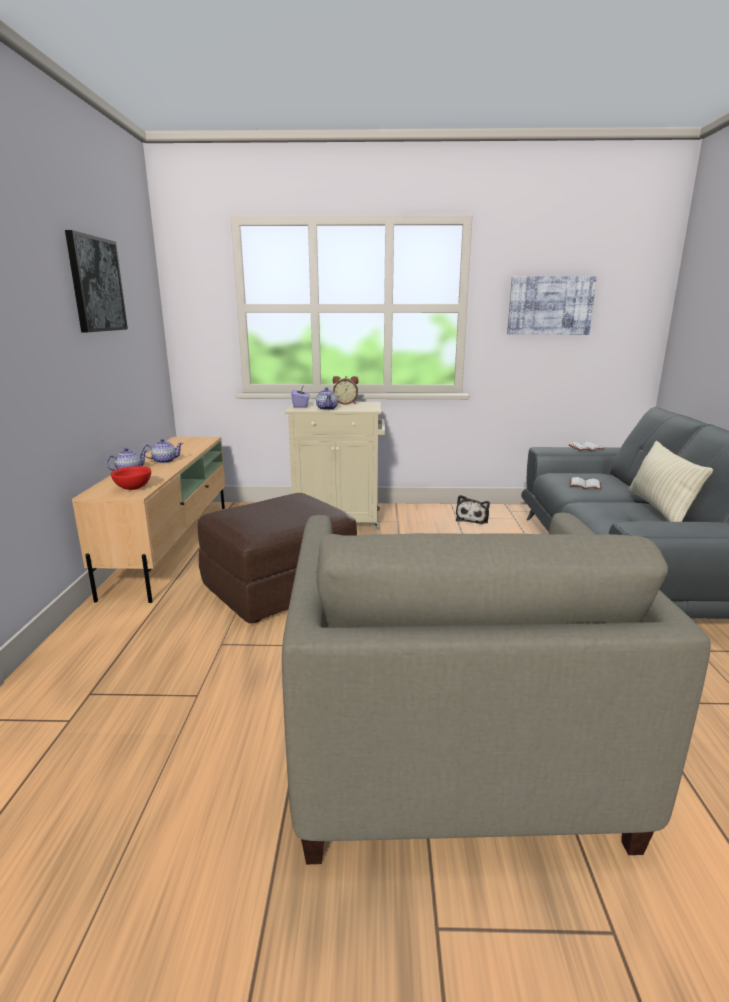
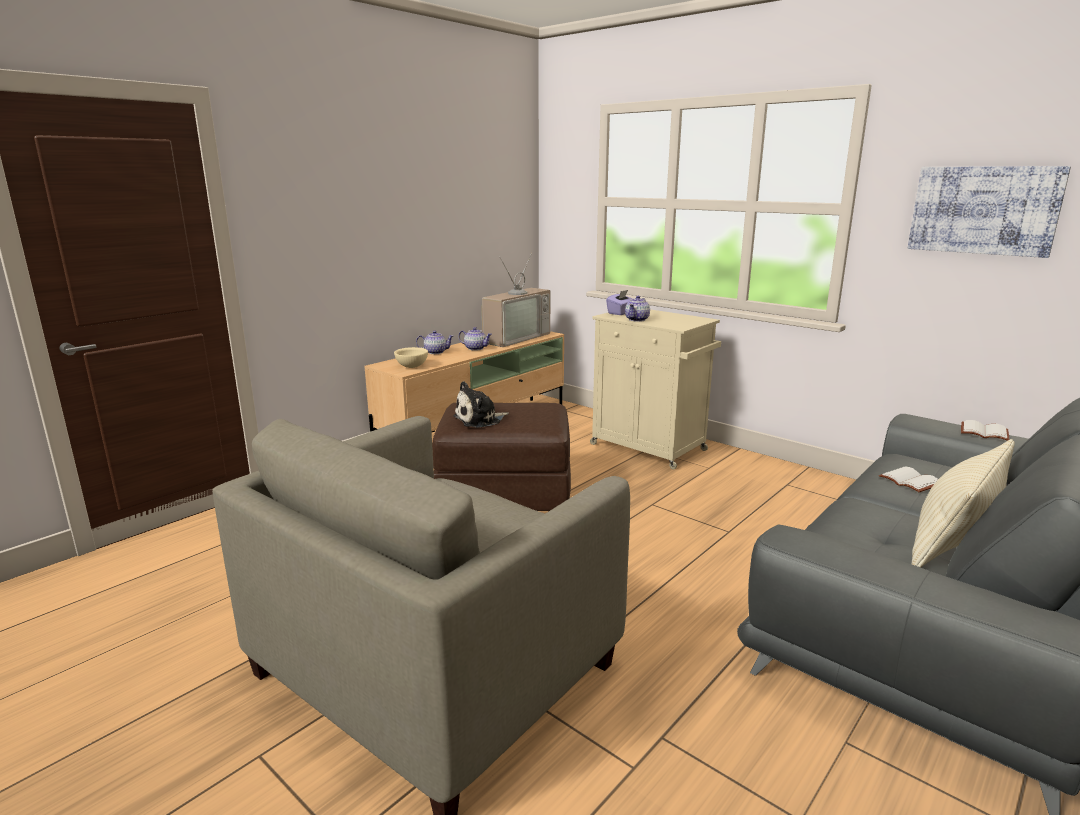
camera: 40 degrees right, 0 degrees up
(96, 284) = (435, 183): picture -> none
(132, 488) = (411, 366): red bowl -> beige bowl
(182, 446) = (514, 337): none -> television
(345, 403) = (674, 316): alarm clock -> none
(473, 519) = (806, 492): plush toy -> plush toy (480, 420)

